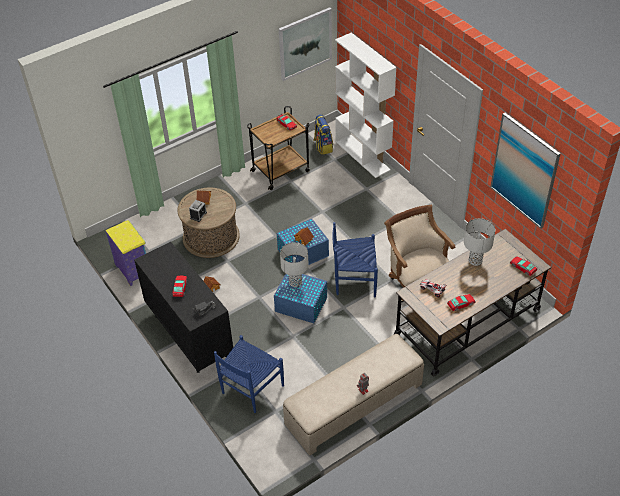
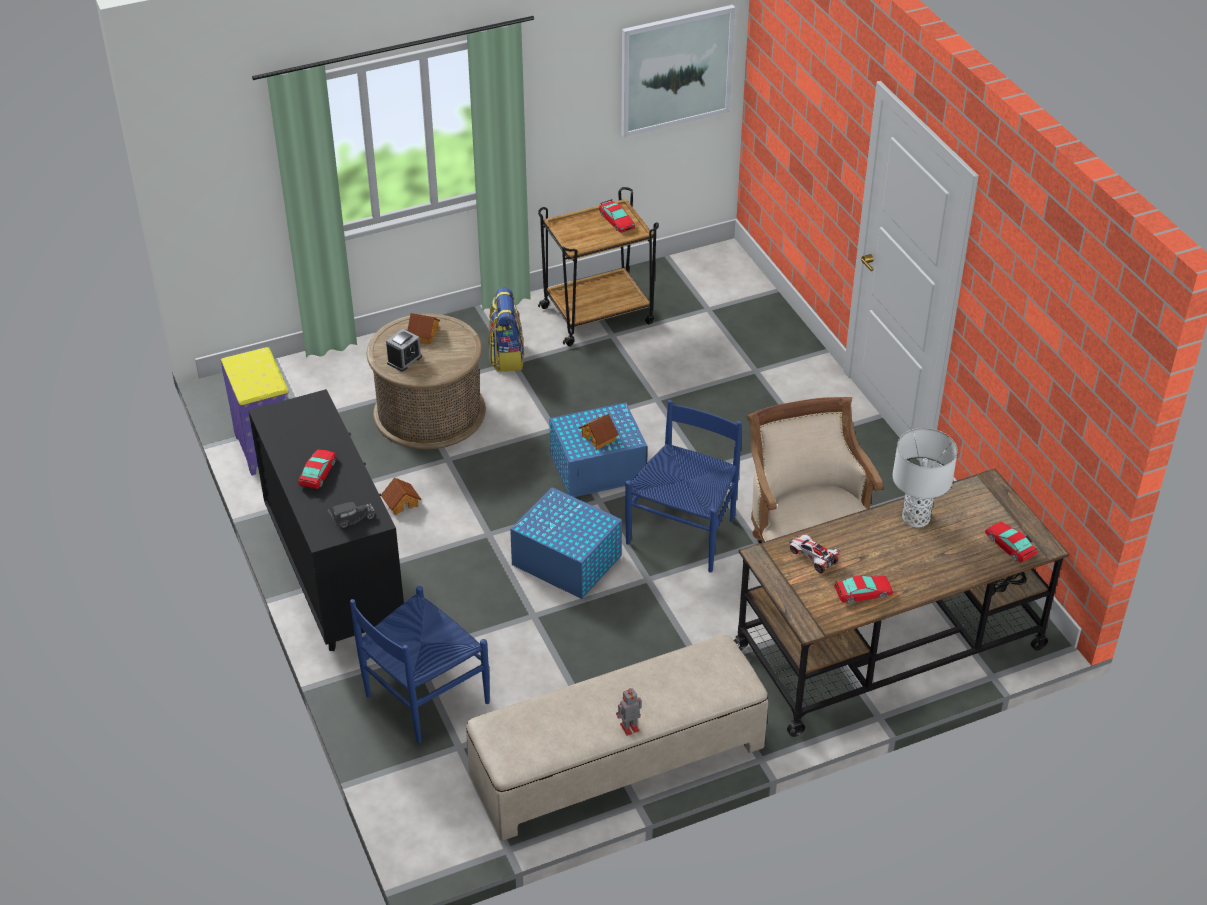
camera: 10 degrees right, 5 degrees down
(295, 282) = (559, 512): white table lamp -> none
(322, 146) = (692, 283): backpack -> backpack (506, 356)
(354, 280) = (684, 533): blue chair -> blue chair turned 105 degrees clockwise
(363, 156) = (766, 311): white bookcase -> none
(524, 170) = (1039, 347): picture -> none

